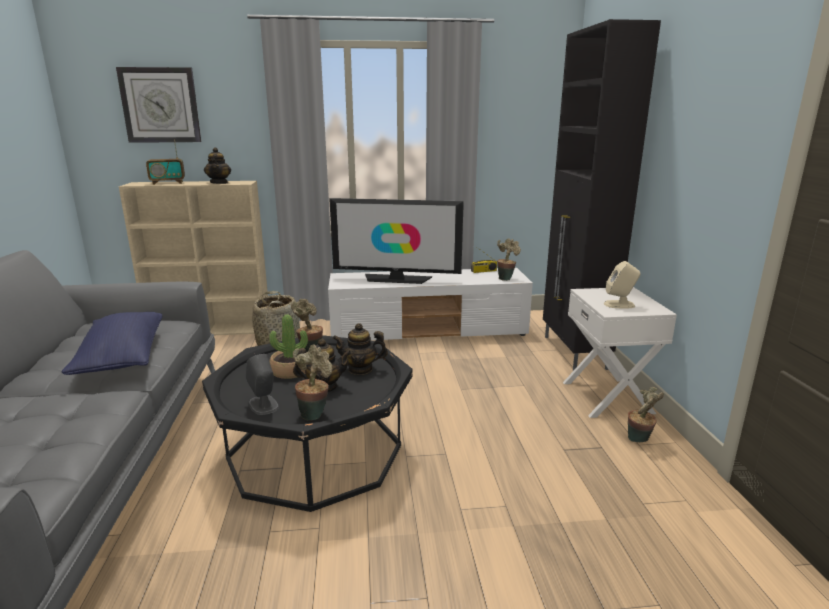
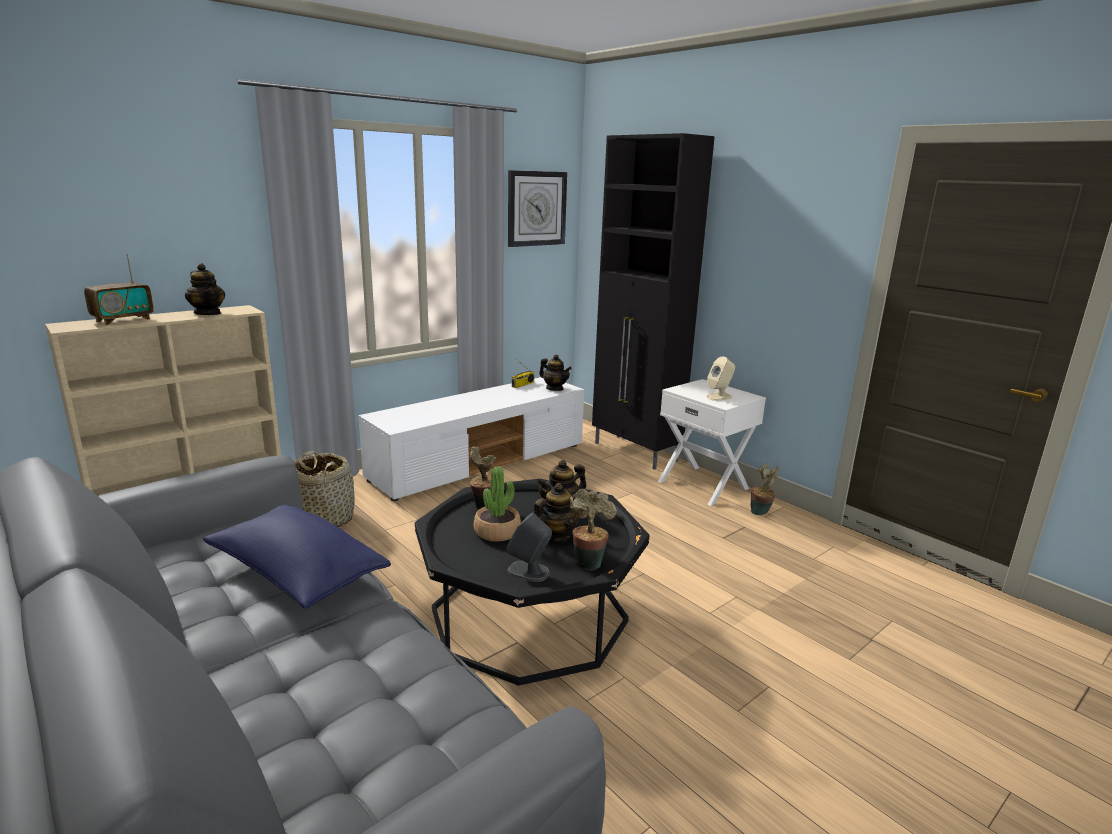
camera: 35 degrees left, 0 degrees up
(160, 105) = (90, 202): wall clock -> wall clock (536, 208)
(396, 279) = (448, 409): television -> none
(506, 278) = (554, 388): potted plant -> teapot

